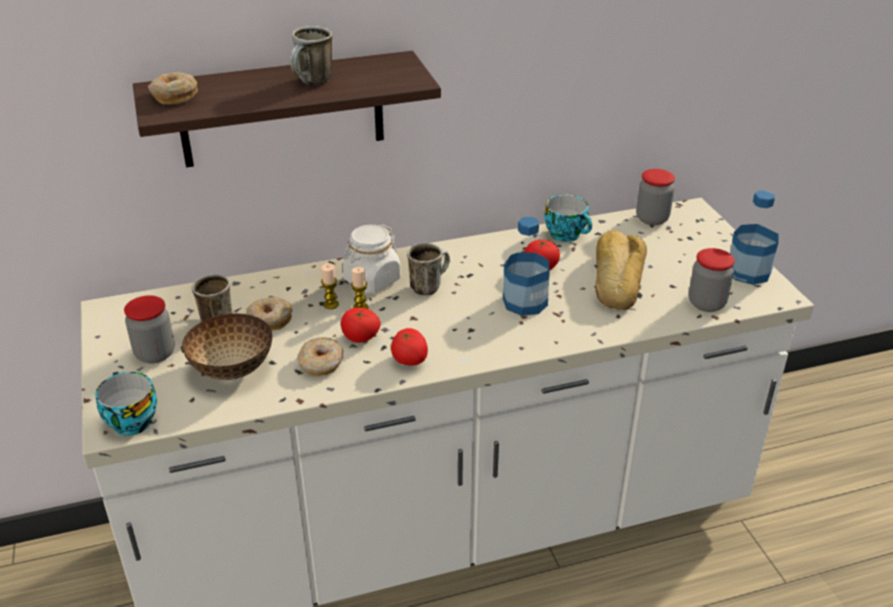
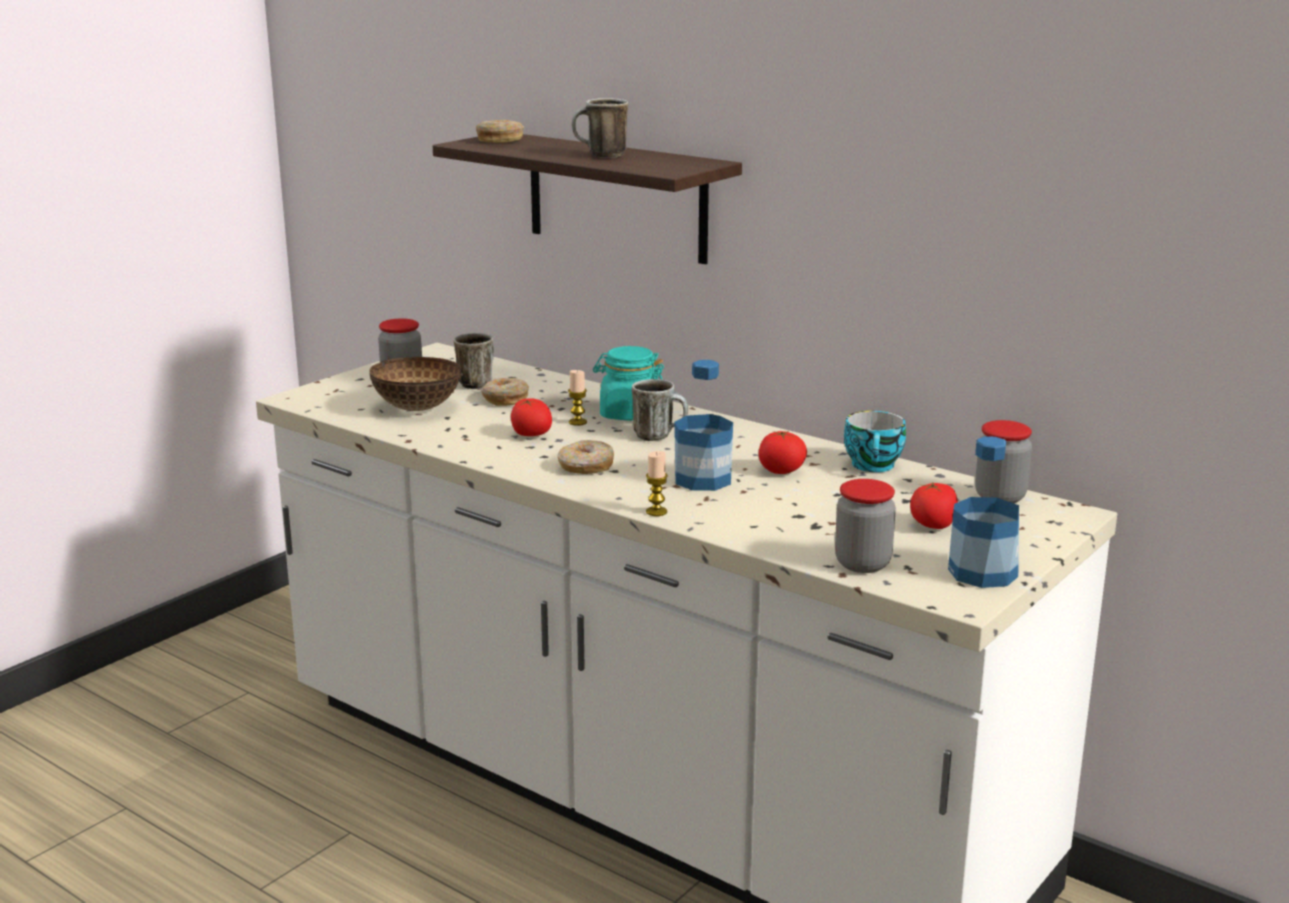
camera: 55 degrees right, 15 degrees down
(130, 420) = (309, 400): cup -> none
(321, 363) = (470, 433): donut -> donut (585, 467)
(331, 304) = (564, 411): candle -> candle (656, 512)
(372, 280) = (629, 414): white jar -> turquoise jar
(409, 360) = (525, 460): tomato -> tomato (933, 525)
(616, 279) = (827, 508): bread -> none

